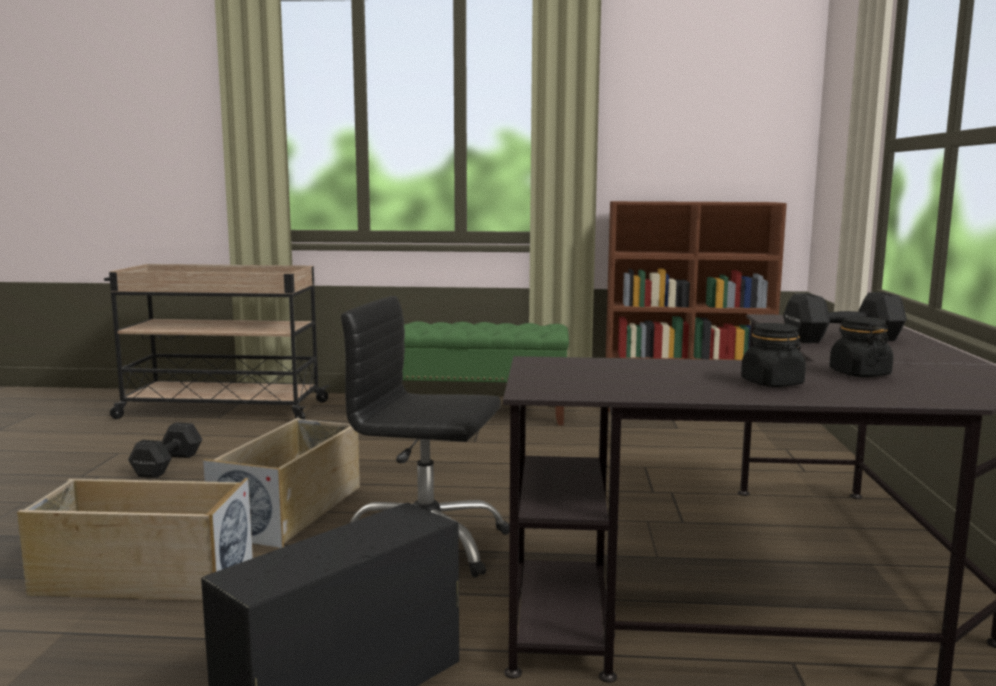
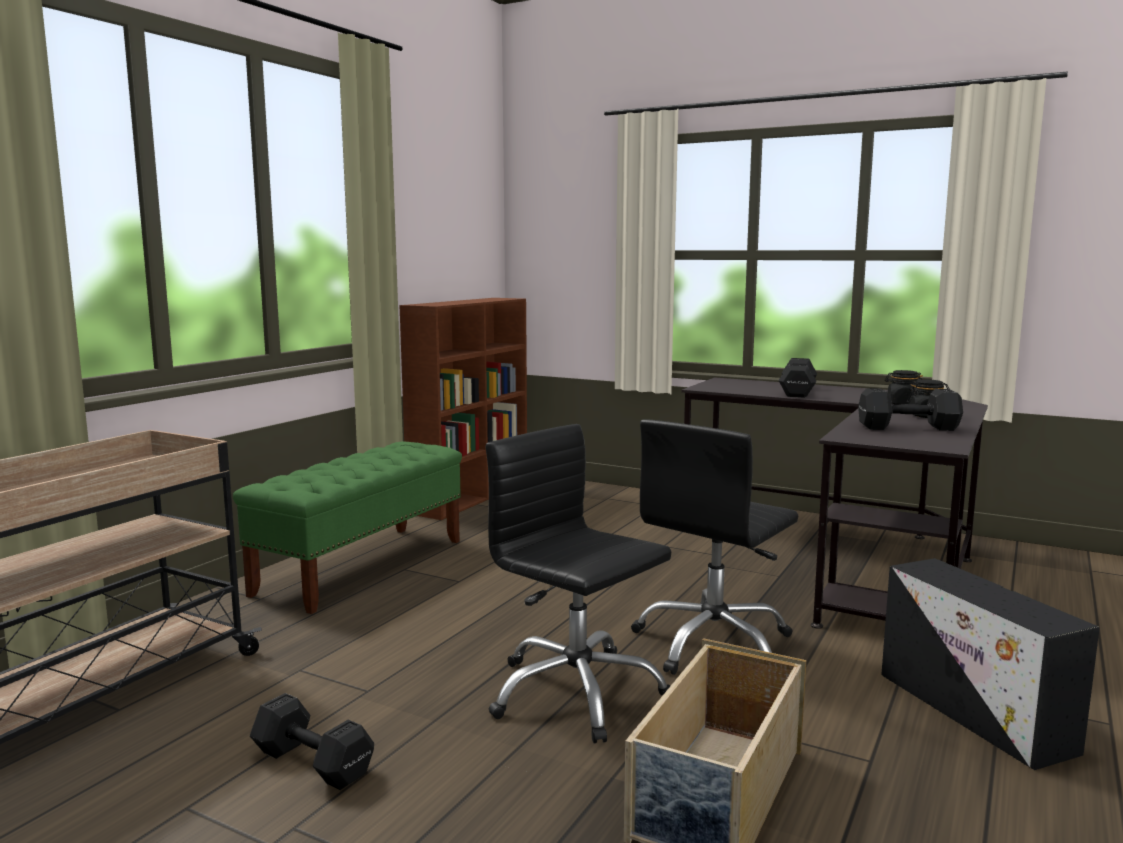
camera: 65 degrees left, 0 degrees up
(291, 510) = (576, 693): beige storage box -> black office chair
(654, 378) = (910, 428): none -> black dumbbell

